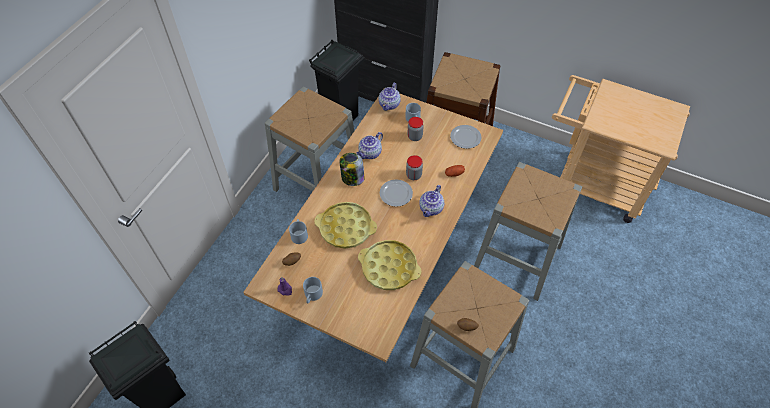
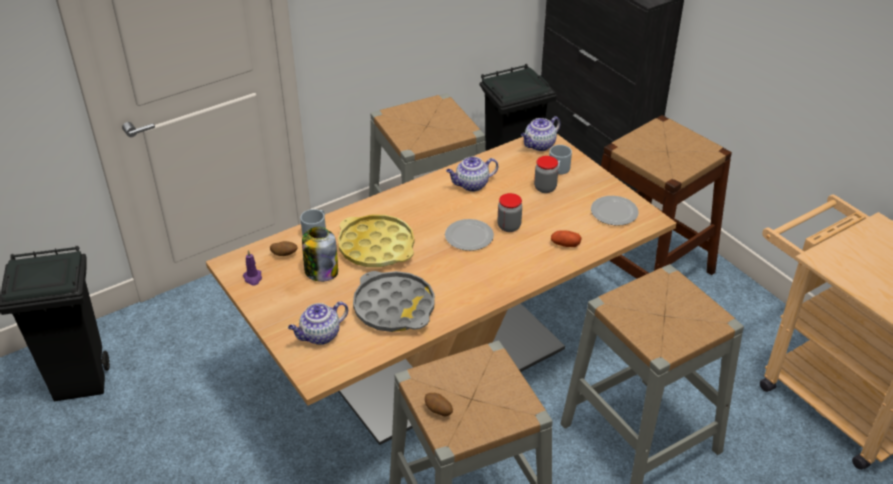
camera: 30 degrees right, 15 degrees down
(313, 295) = (278, 297): grey mug -> none
(352, 178) = (428, 201): jar -> jar (321, 271)
(389, 267) = (394, 307): yellow tray -> grey tray
(431, 209) = (501, 269): teapot -> teapot (320, 336)

